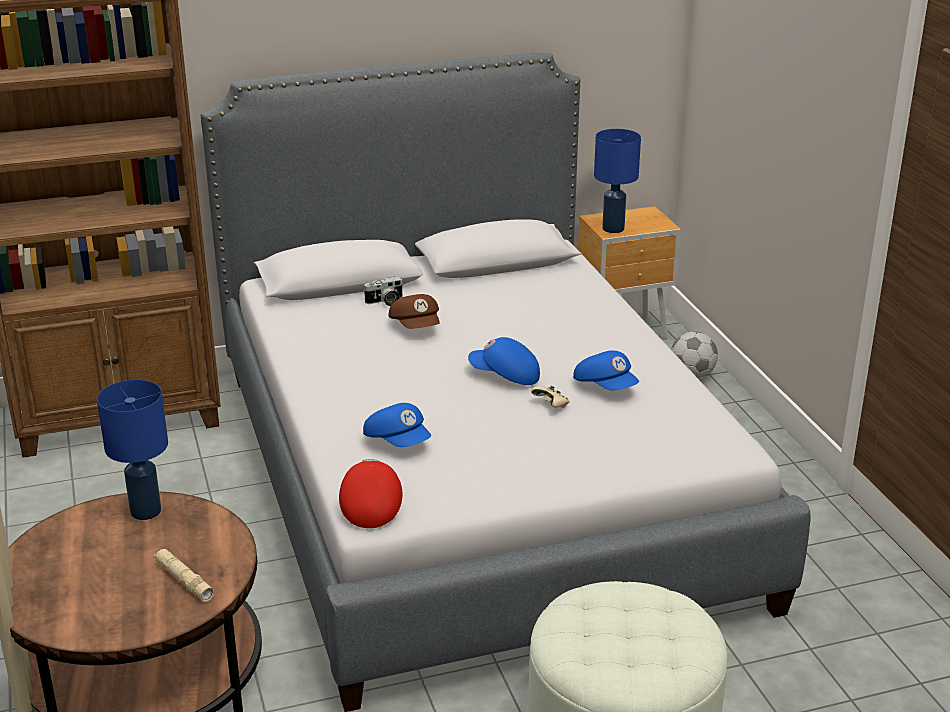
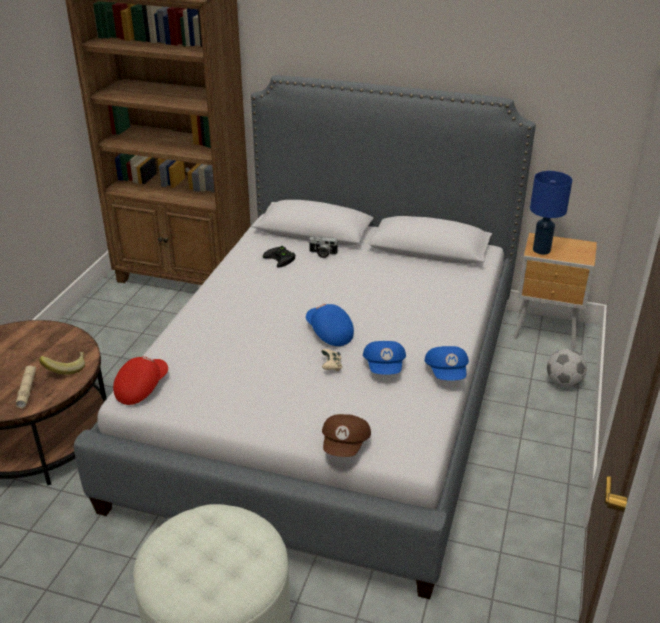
camera: 35 degrees right, 5 degrees up
(146, 510) = (62, 338): blue table lamp -> none
(204, 539) = (66, 369): none -> banana
(344, 321) = (281, 259): none -> black game controller
(398, 441) = (207, 352): blue cap -> blue cap (447, 373)
(416, 327) = (319, 277): brown cap -> brown cap (346, 445)

